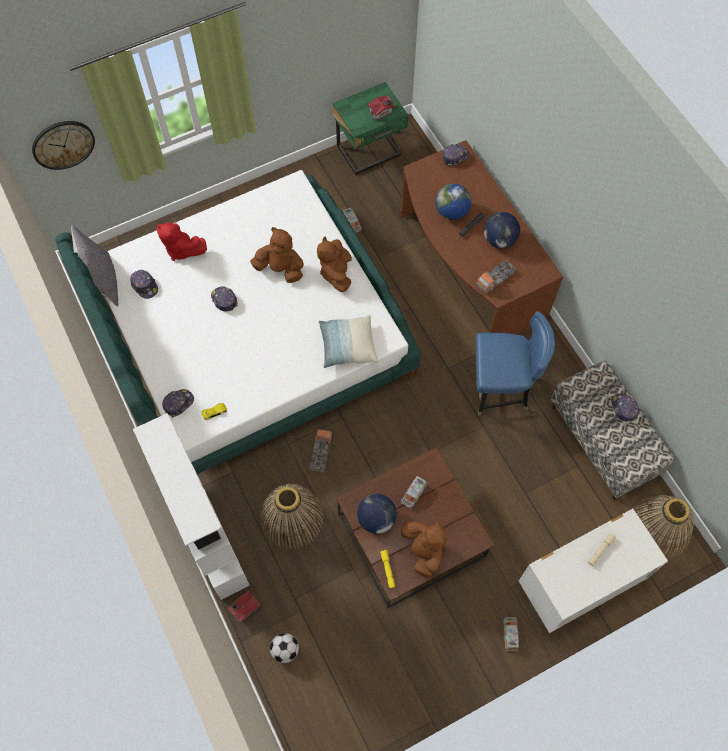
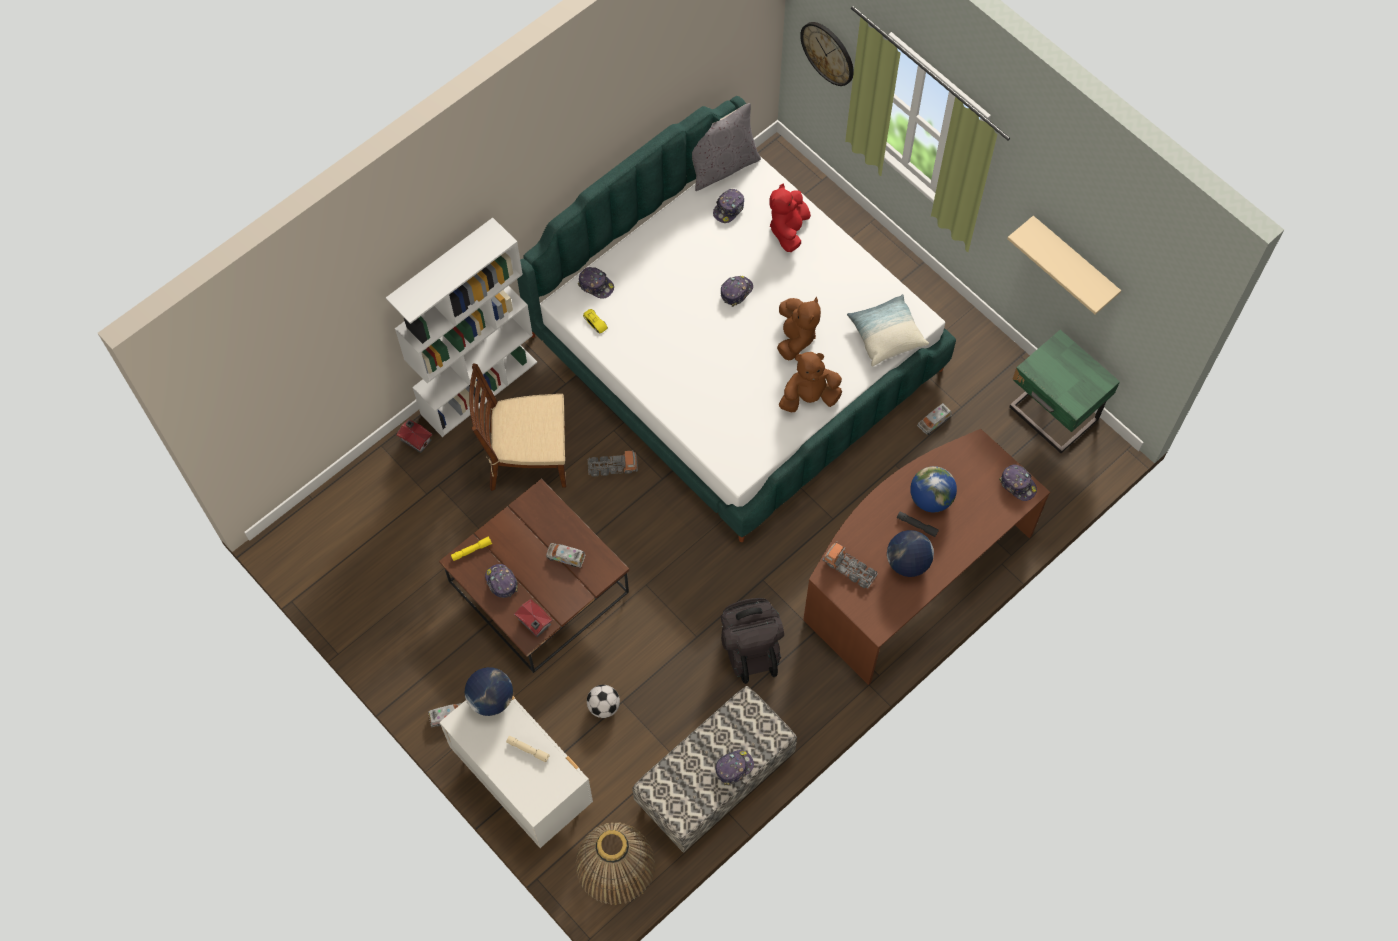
camera: 75 degrees right, 0 degrees up
(285, 650) = (381, 491): football -> football (604, 706)
(292, 518) = (526, 458): basket -> brown chair
(320, 42) = (1073, 262): none -> beige shelf
(347, 346) = (715, 433): pillow -> pillow (886, 335)
(376, 519) = (526, 525): globe -> globe (491, 698)
(381, 112) = (1066, 389): toy house -> toy house (534, 623)
(423, 551) = (501, 582): brown plush toy -> cap
(500, 390) = (750, 647): blue chair -> black backpack

